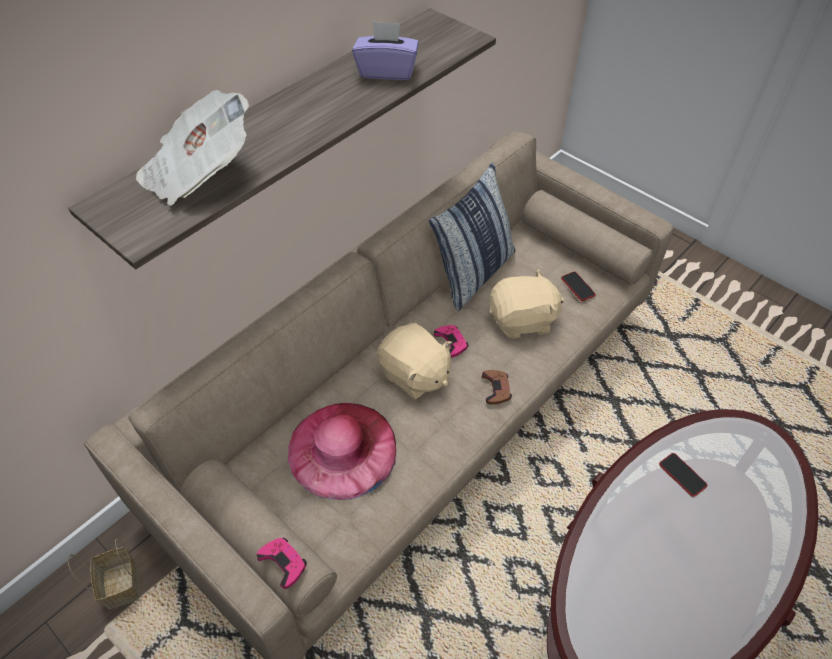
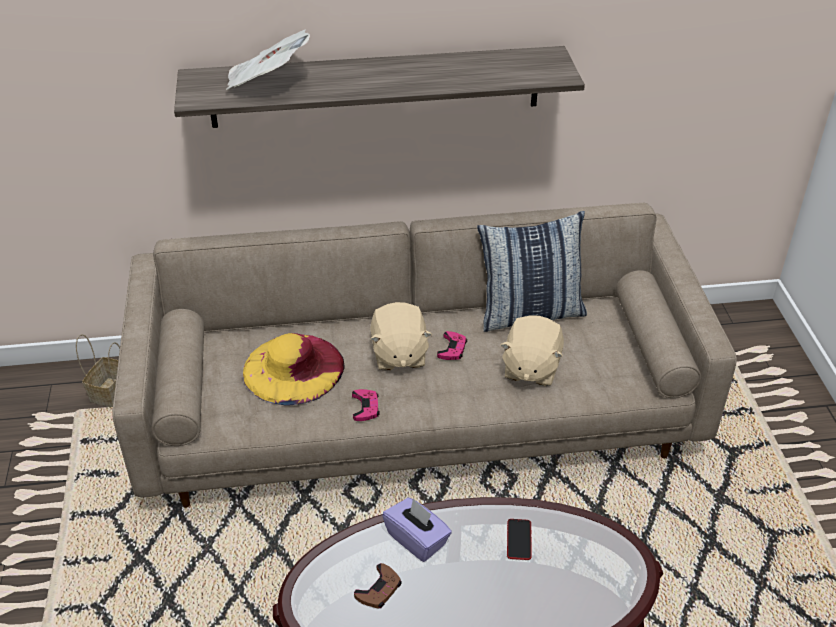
camera: 40 degrees right, 10 degrees down
(283, 563) = (167, 389): pink game controller -> pink game controller (365, 407)
(342, 449) = (293, 368): pink hat -> yellow hat
(387, 71) = (467, 73): purple tissue box -> purple tissue box (417, 539)
(496, 389) = (449, 399): brown game controller -> brown game controller (379, 589)
(522, 321) = (530, 368): beige plush toy -> beige plush toy turned 75 degrees clockwise
(578, 287) = (610, 370): phone -> none

